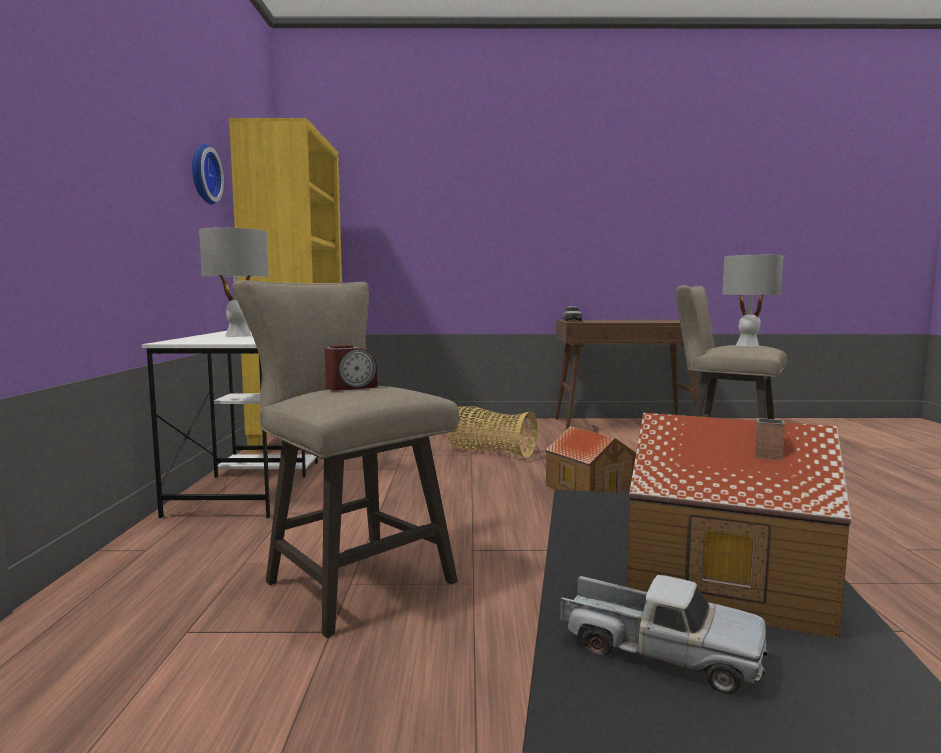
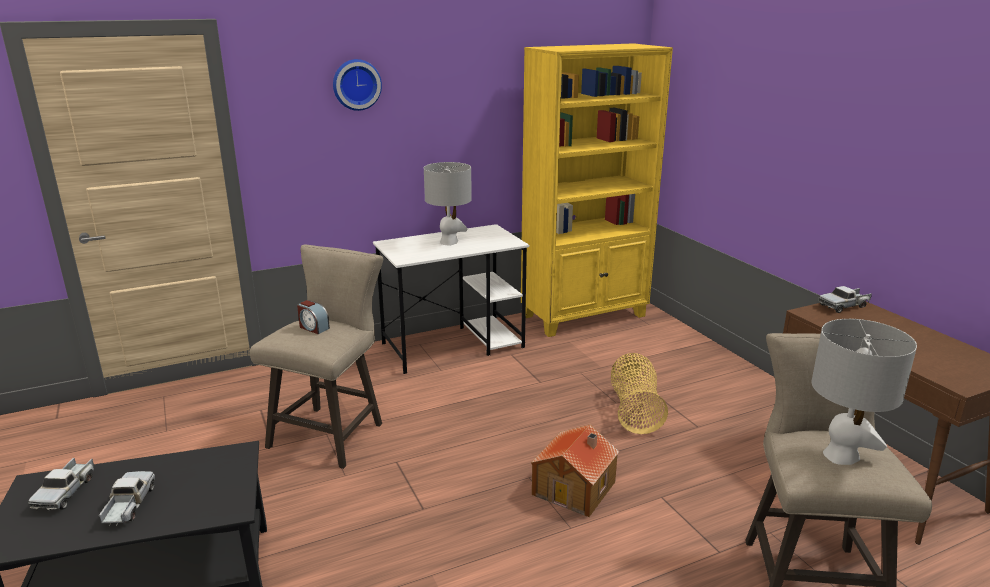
camera: 65 degrees right, 15 degrees up
(202, 174) = (481, 105): wall clock -> wall clock (356, 84)
(729, 579) = (129, 505): toy house -> toy truck

